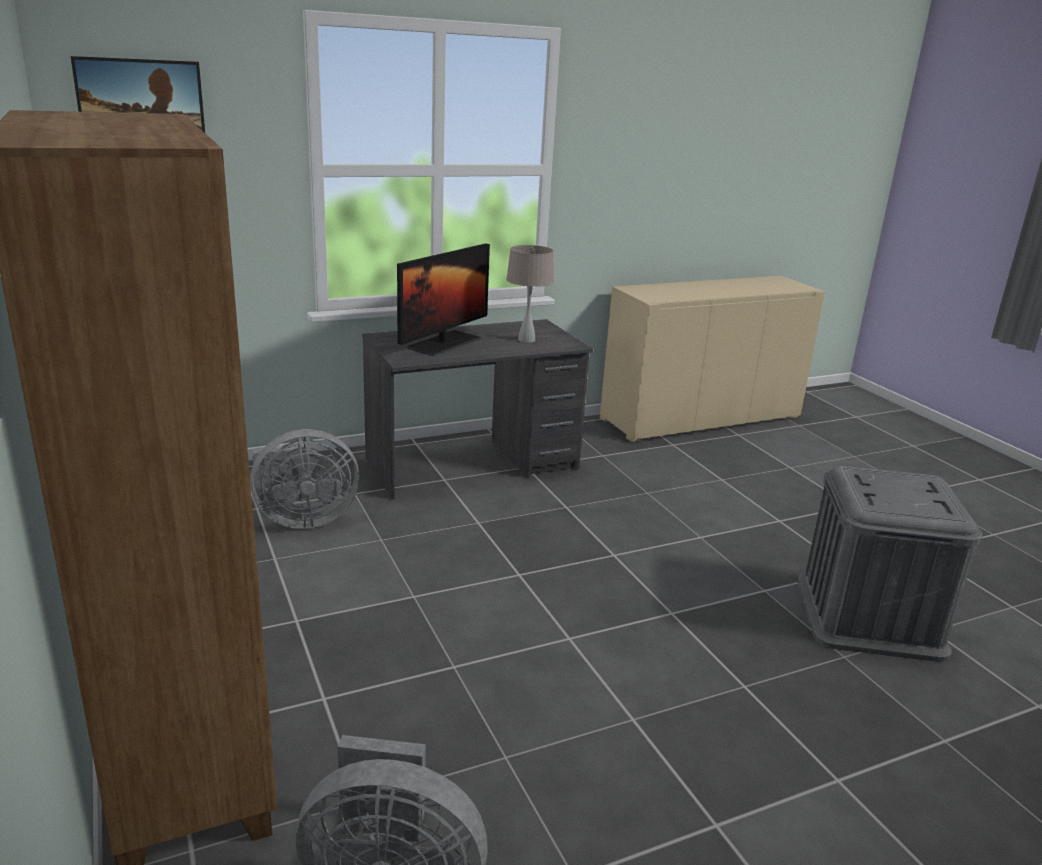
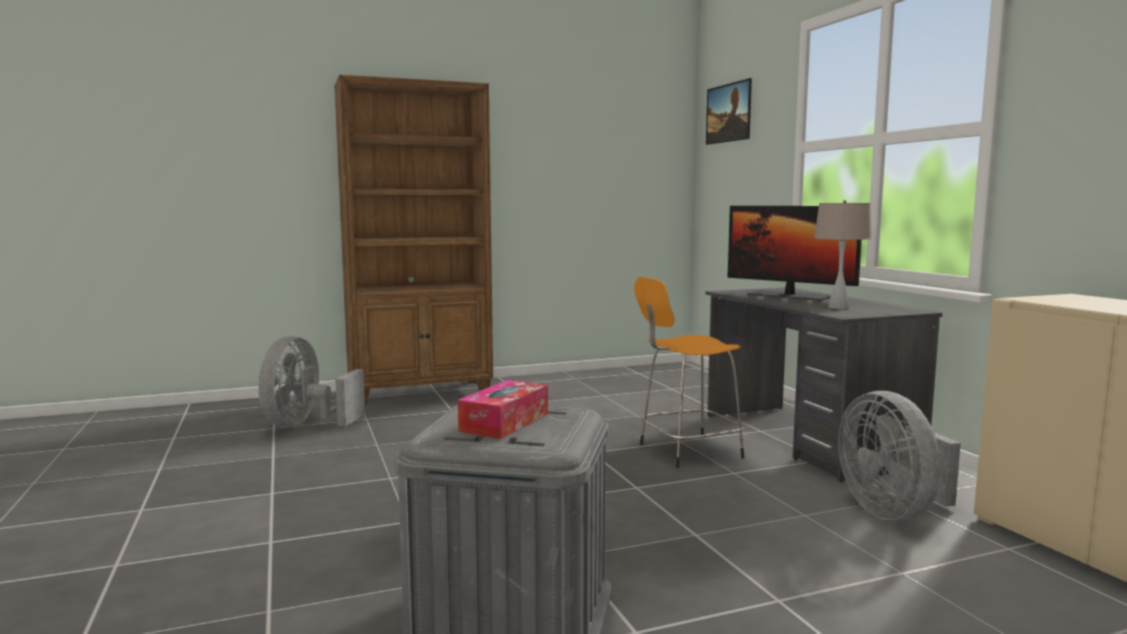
camera: 95 degrees right, 15 degrees down
(302, 519) = (660, 398): grey fan -> grey fan (892, 512)
(511, 522) = (686, 451): none -> orange stool
(901, 493) = (504, 422): none -> tissue box

